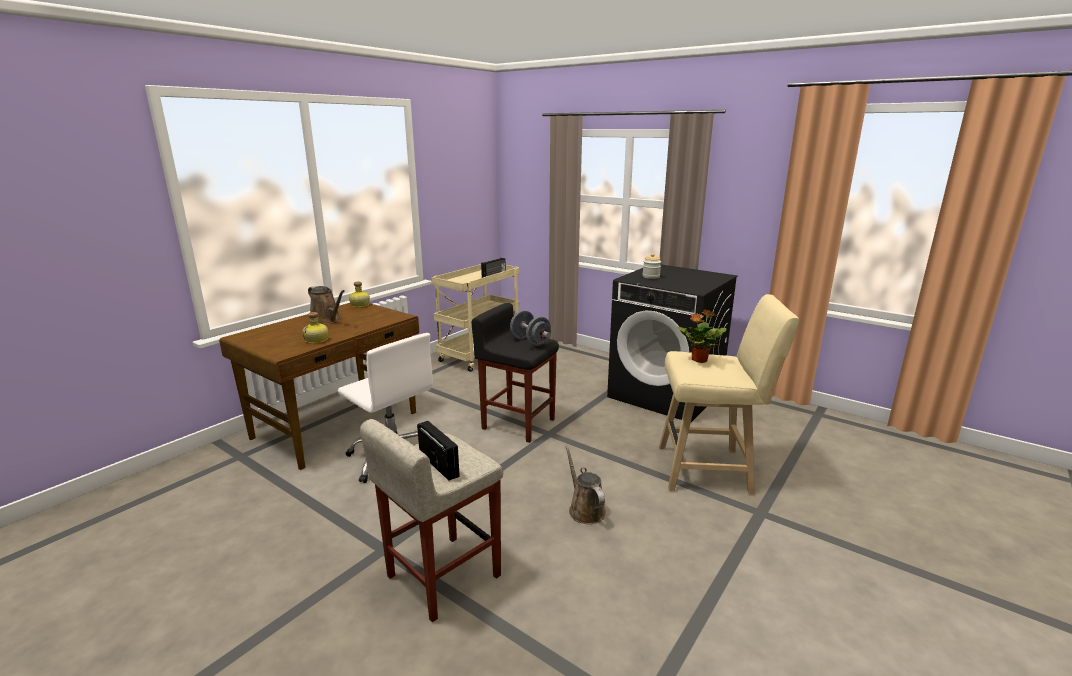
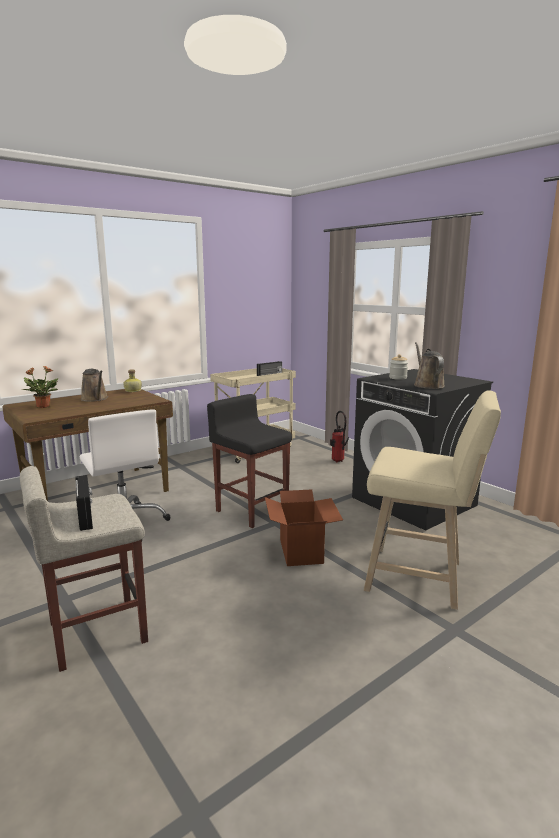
camera: 15 degrees right, 5 degrees down
(317, 340) = (71, 411): bottle -> none
(530, 341) = (263, 430): grey dumbbell -> none
(572, 359) = (338, 461): none -> fire extinguisher
(585, 509) = (266, 595): brown watering can -> brown watering can (427, 385)
(592, 460) = (302, 551): none -> cardboard box
(698, 360) = (406, 455): potted plant -> potted plant (43, 406)

